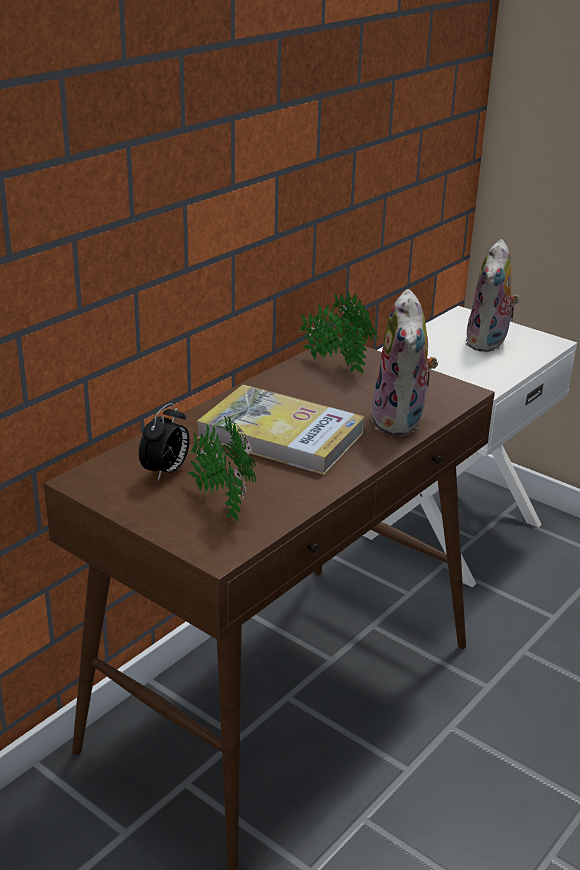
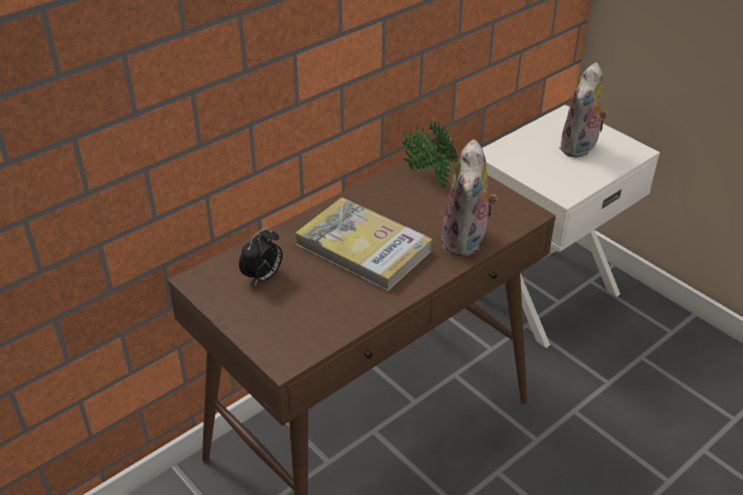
camera: 10 degrees right, 10 degrees up
(222, 503) = (299, 312): potted plant -> none

